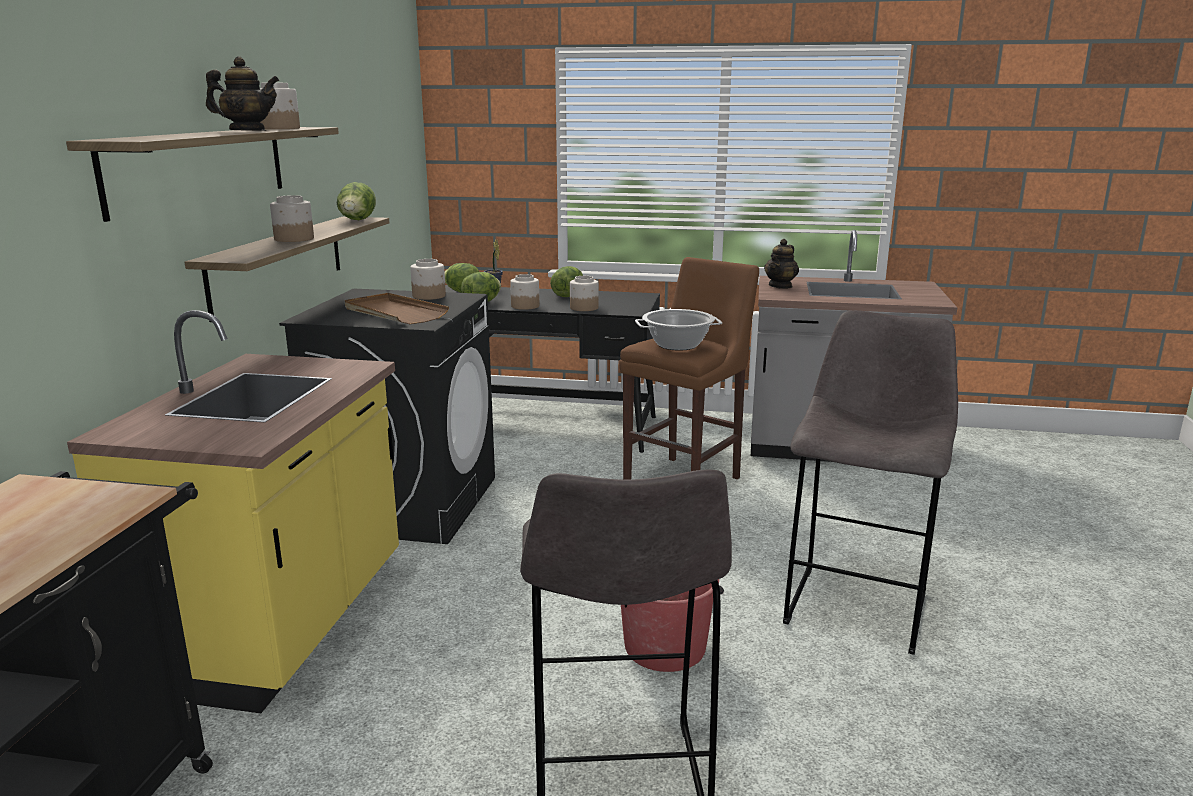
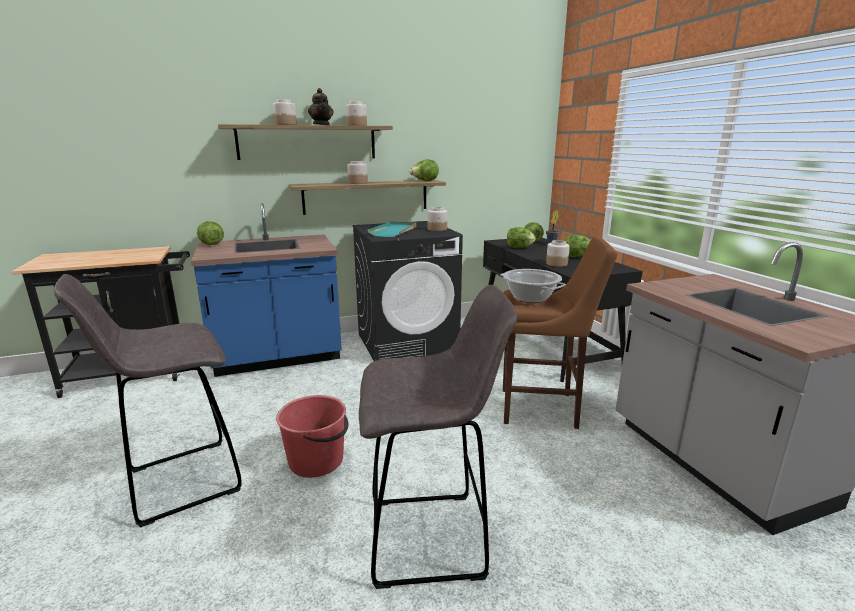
camera: 60 degrees right, 0 degrees up
(126, 433) = (211, 244): none -> lettuce
(283, 625) = (278, 357): yellow counter -> blue counter
(394, 313) = (394, 231): brown tray -> turquoise tray
(525, 306) = (531, 254): jar -> jar (285, 125)
(780, 286) = (692, 283): teapot -> none

